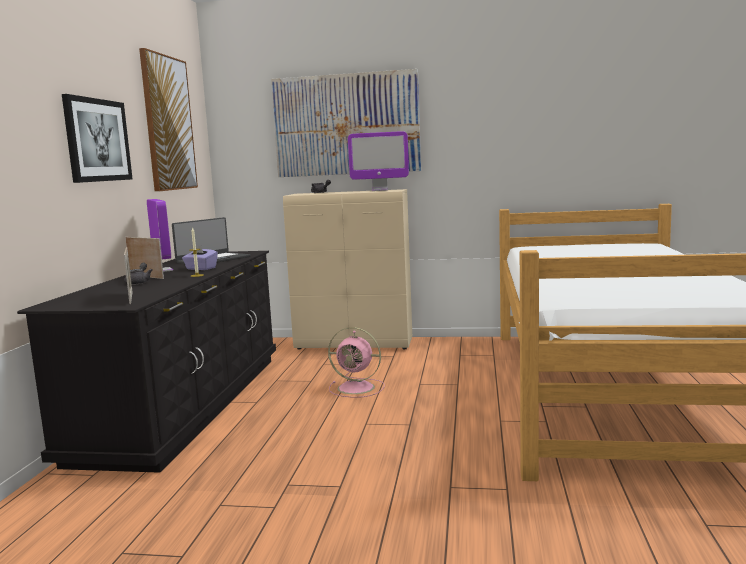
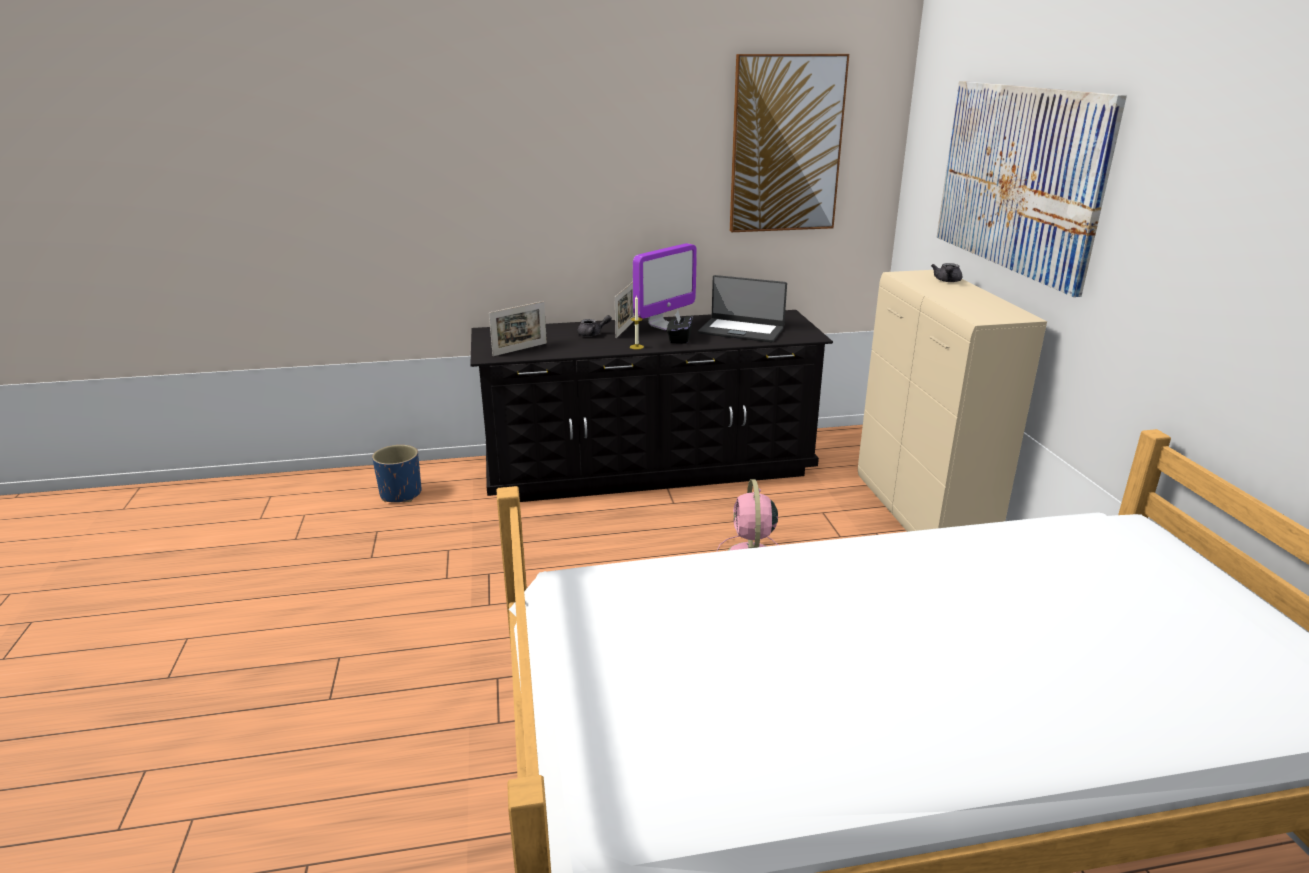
camera: 70 degrees right, 15 degrees up
(47, 535) = (401, 494): none -> blue planter
(97, 140) = (624, 176): picture -> none
(201, 268) = (679, 339): purple tissue box -> black tissue box
(379, 190) = (997, 308): monitor -> none

